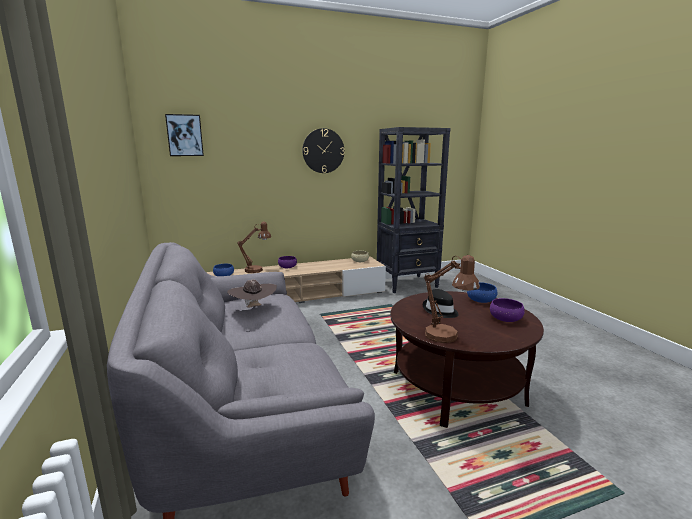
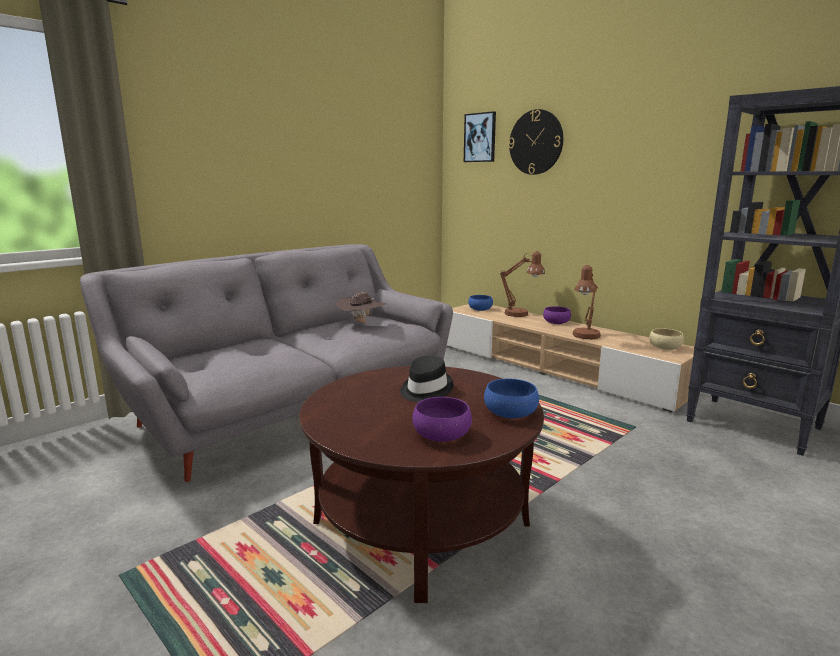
camera: 65 degrees right, 0 degrees up
(323, 151) = (643, 151): wall clock -> wall clock (536, 142)
(446, 338) = (329, 401): brown table lamp -> brown table lamp (584, 337)

